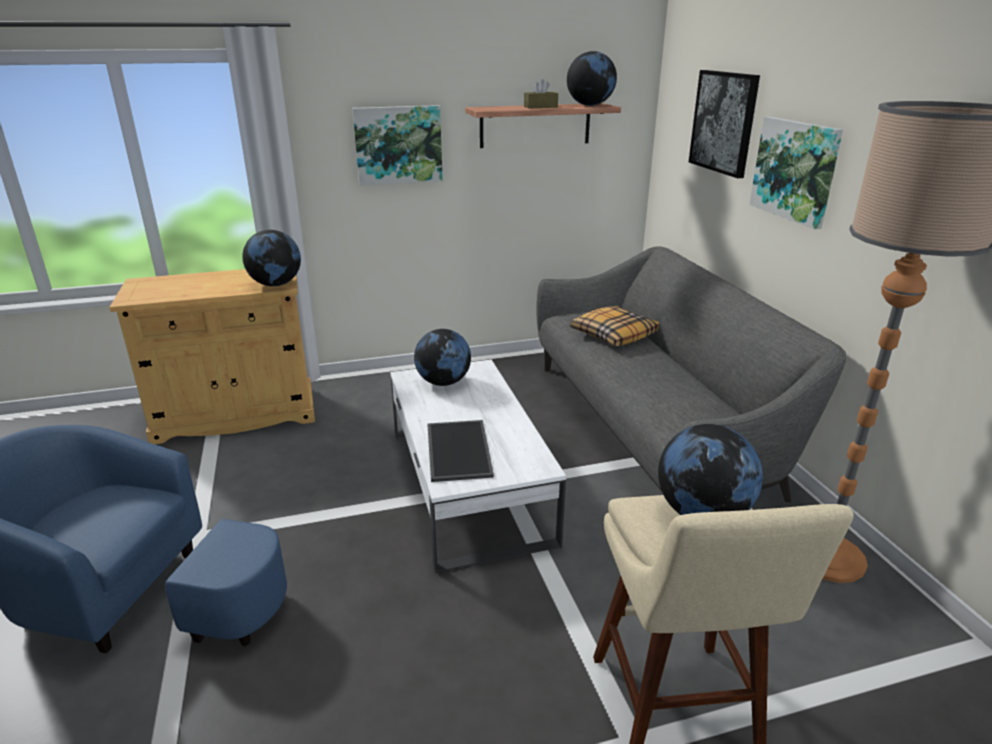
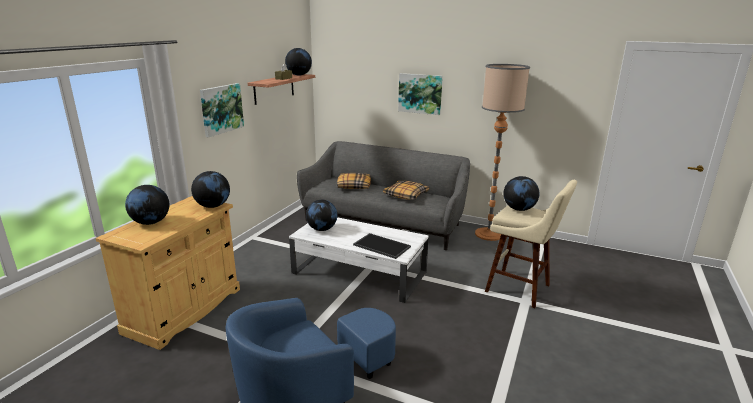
camera: 50 degrees left, 5 degrees down
(190, 281) = (151, 222): none -> globe
(664, 385) = (405, 195): none -> pillow
(724, 122) = (369, 77): picture -> none

